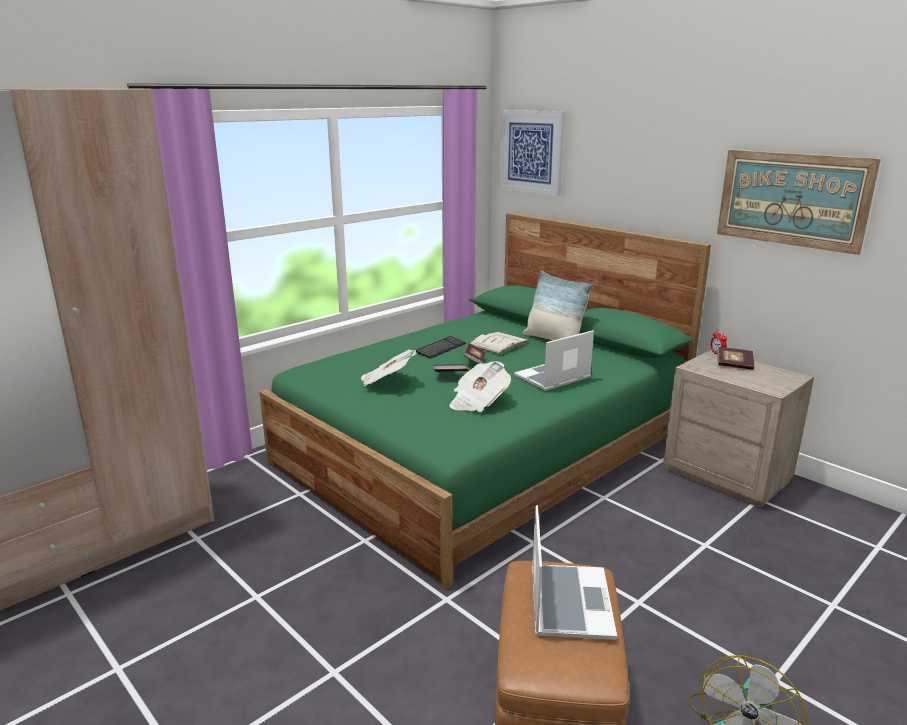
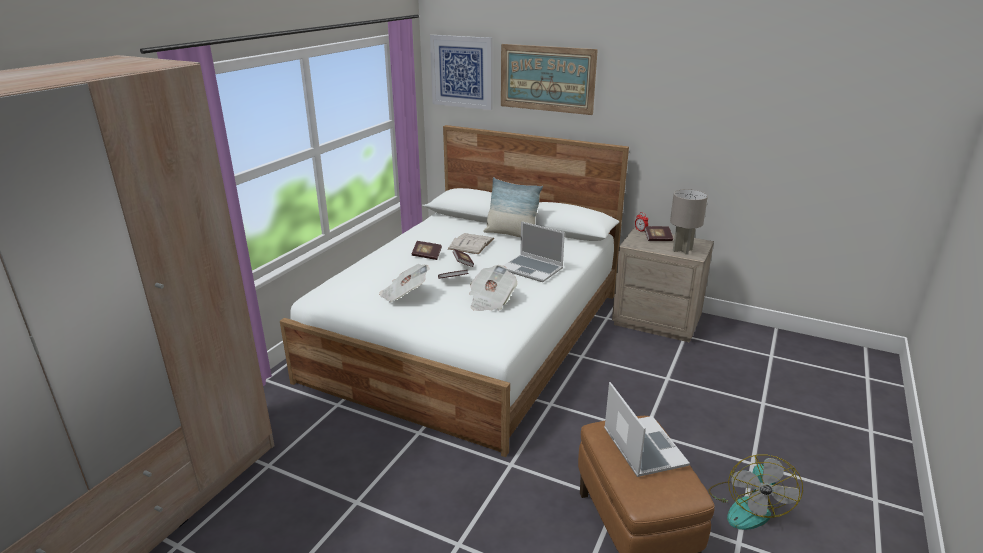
camera: 20 degrees left, 5 degrees up
(441, 348) = (427, 256): keyboard -> book
(485, 450) = (472, 334): green bed -> white bed
(552, 378) = (533, 269): laptop -> laptop turned 90 degrees counterclockwise
(760, 381) = (682, 250): none -> grey table lamp
(792, 199) = (689, 110): picture -> picture (547, 78)

